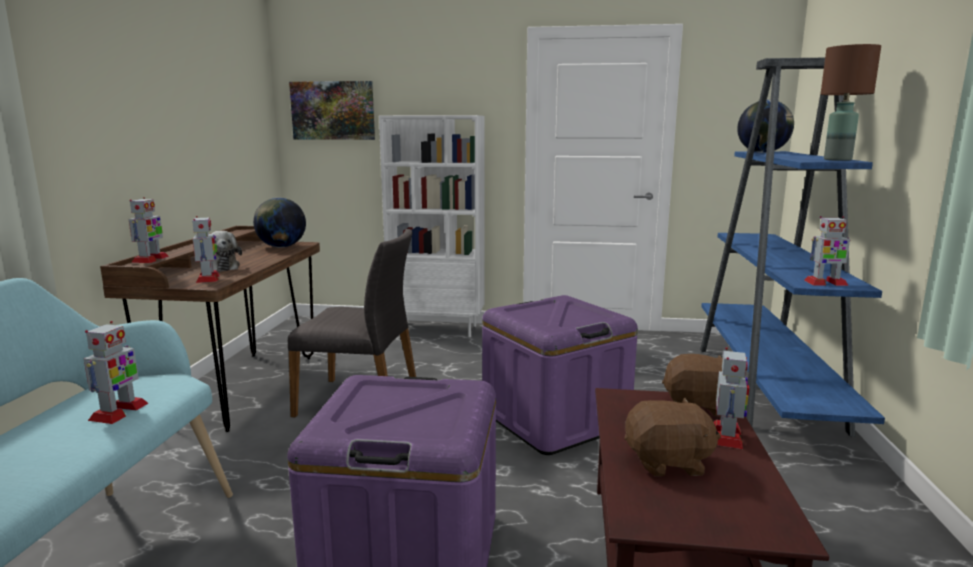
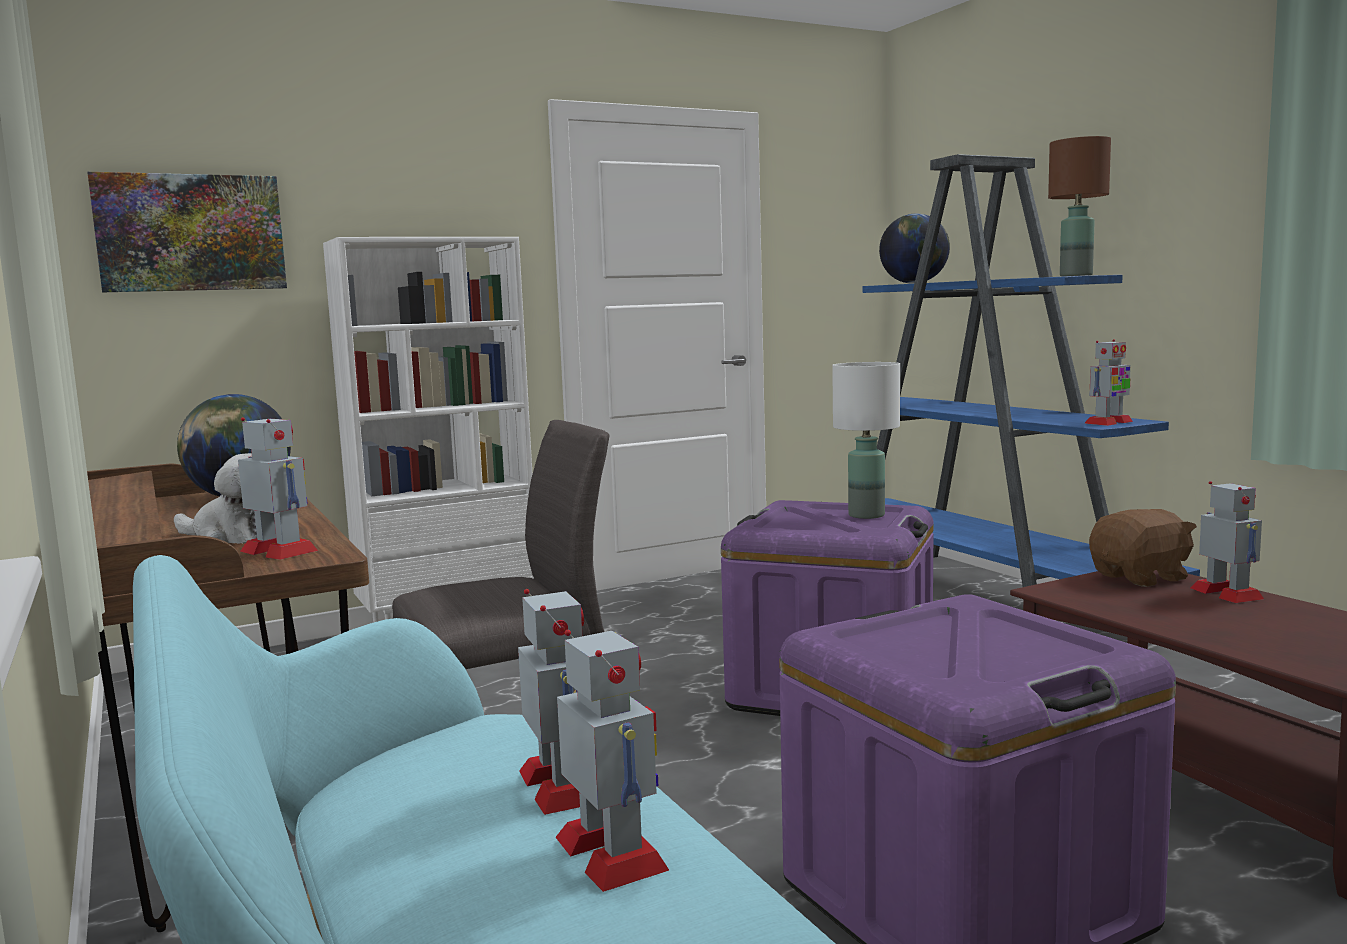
camera: 35 degrees left, 5 degrees down
(150, 259) = (120, 532): toy robot -> toy robot (612, 854)
(586, 316) = (866, 515): none -> white table lamp
(668, 462) = (1246, 628): brown plush toy -> none

